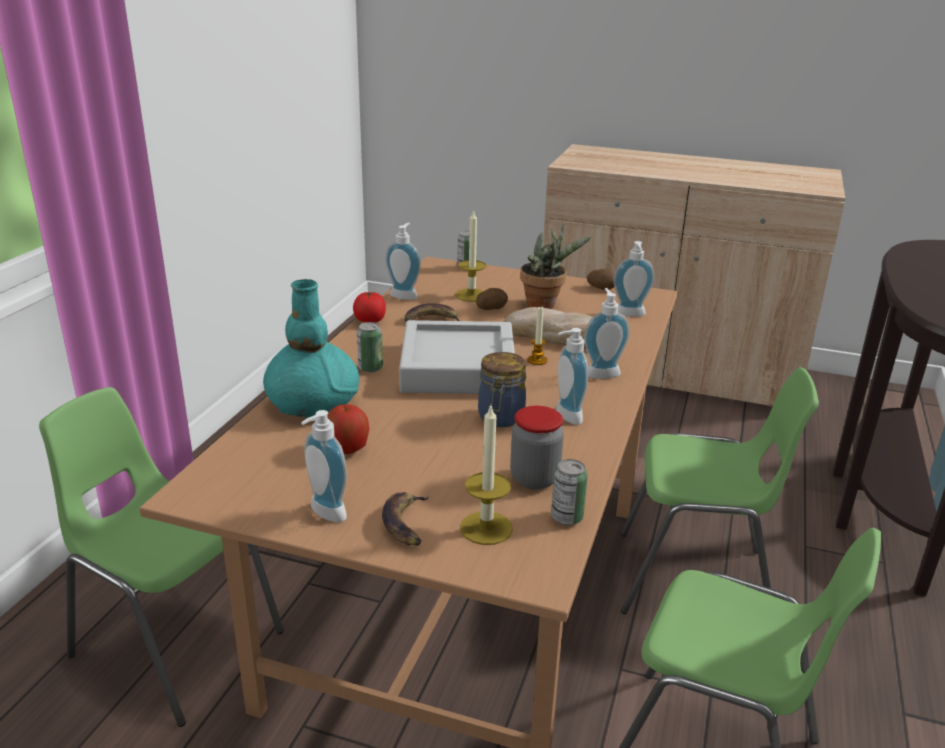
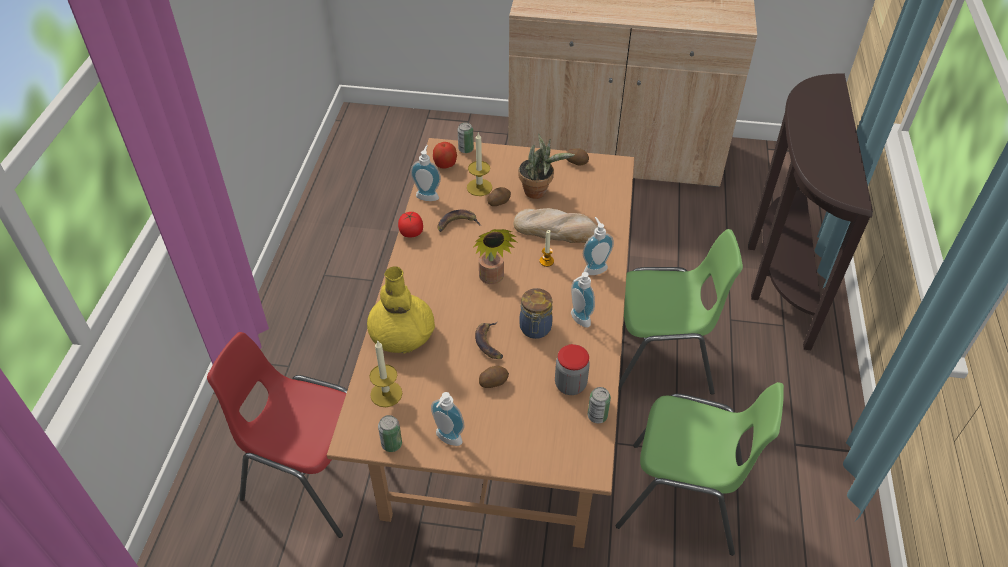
camera: 10 degrees left, 20 degrees up
(175, 644) = (311, 477): green chair -> red chair
(312, 403) = (401, 335): turquoise vase -> yellow vase
(347, 449) = (441, 378): apple -> apple (445, 165)
(370, 368) = (430, 289): can -> can (391, 444)
(406, 523) = (500, 438): banana -> banana (489, 343)
(420, 462) = (493, 382): none -> potato
(458, 368) = (492, 279): grey tray -> potted plant
(486, 528) = (550, 434): candle -> candle (386, 394)
(630, 315) = (604, 195): soap dispenser -> none

